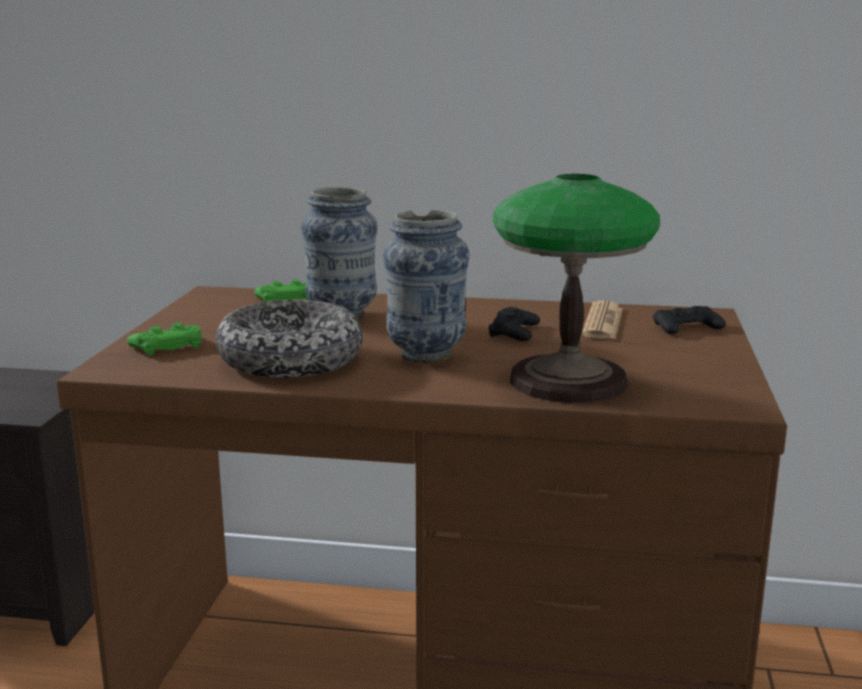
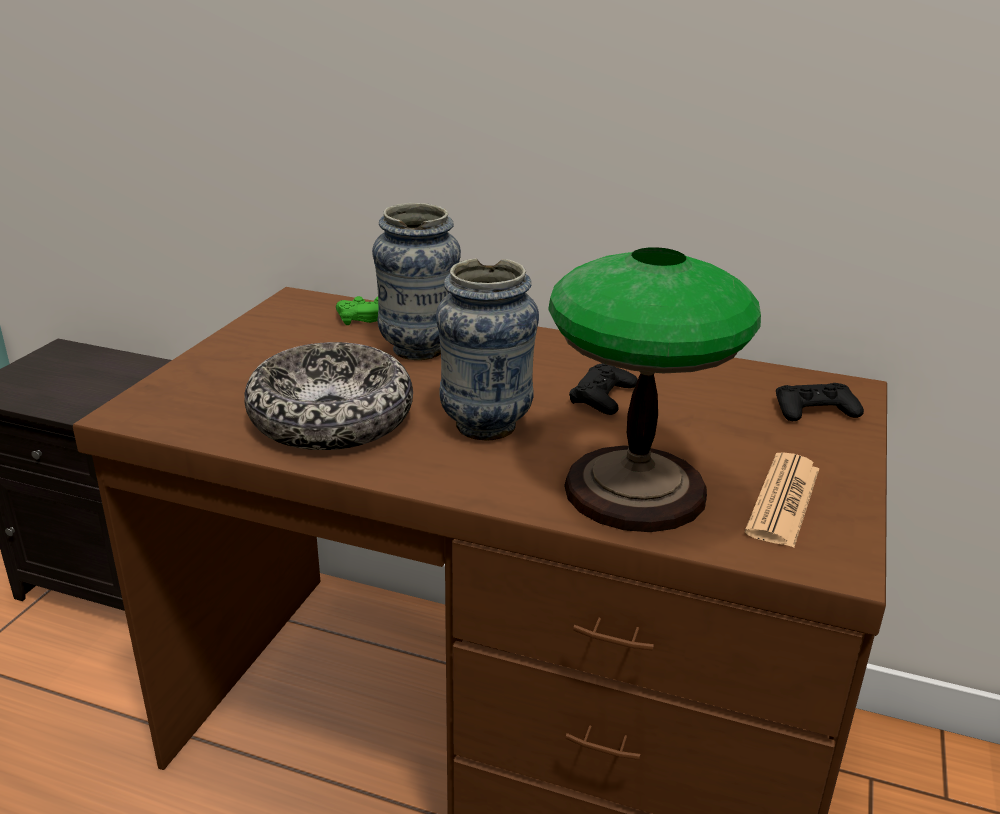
camera: 10 degrees right, 10 degrees up
(167, 346) = (210, 381): green game controller -> none
(603, 322) = (715, 390): newspaper -> newspaper (783, 500)

